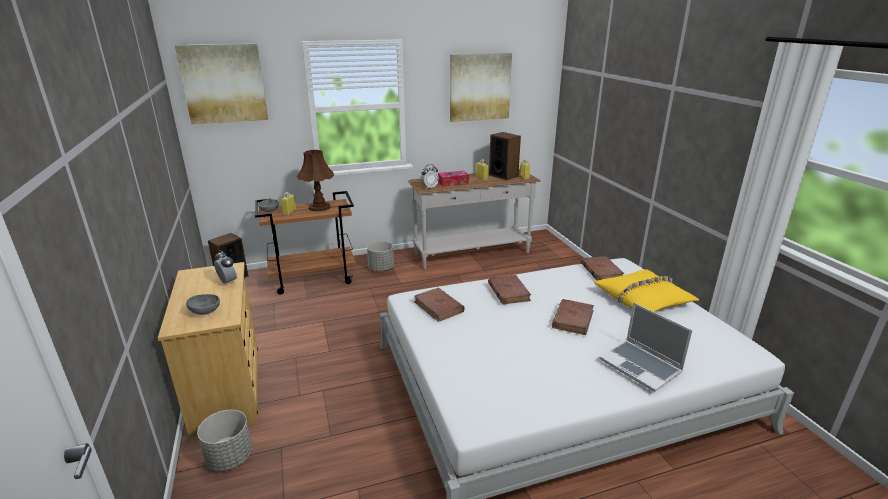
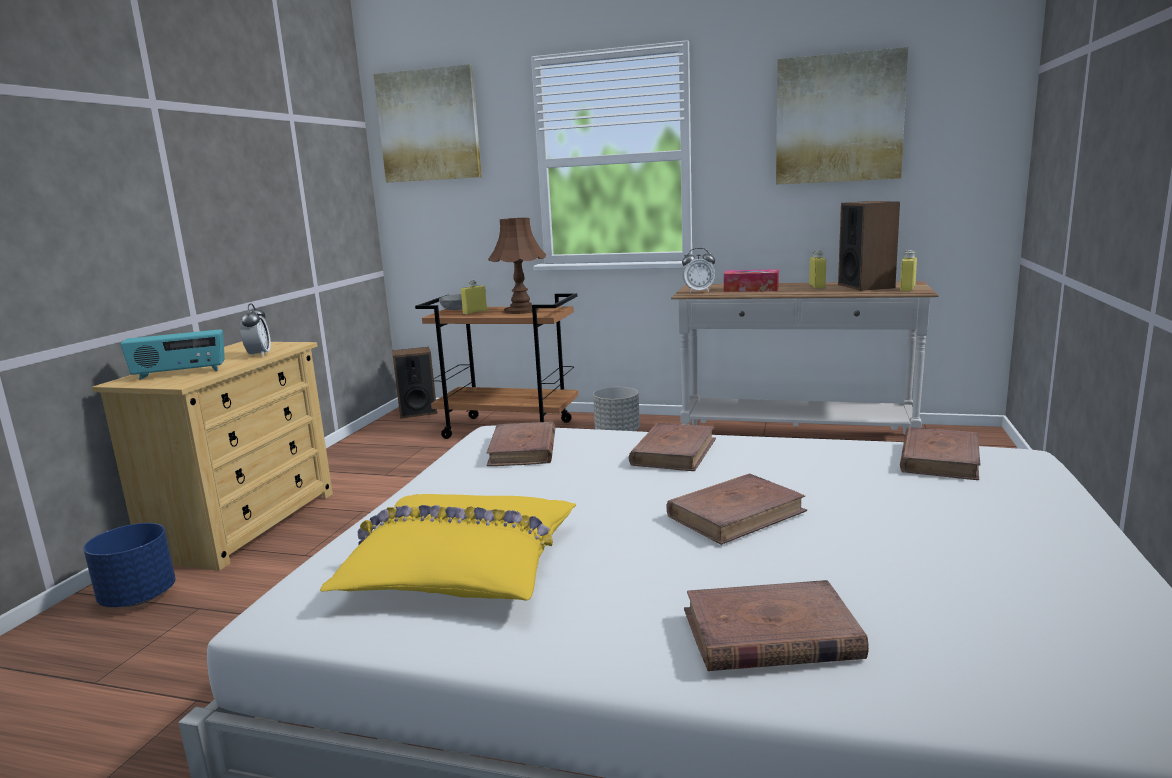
camera: 35 degrees right, 10 degrees down
(205, 311) = (180, 373): grey bowl -> radio
(229, 458) = (138, 598): grey planter -> blue planter
(641, 366) = (770, 634): laptop -> brown book
(643, 299) = (980, 522): yellow pillow -> yellow pillow (460, 567)

